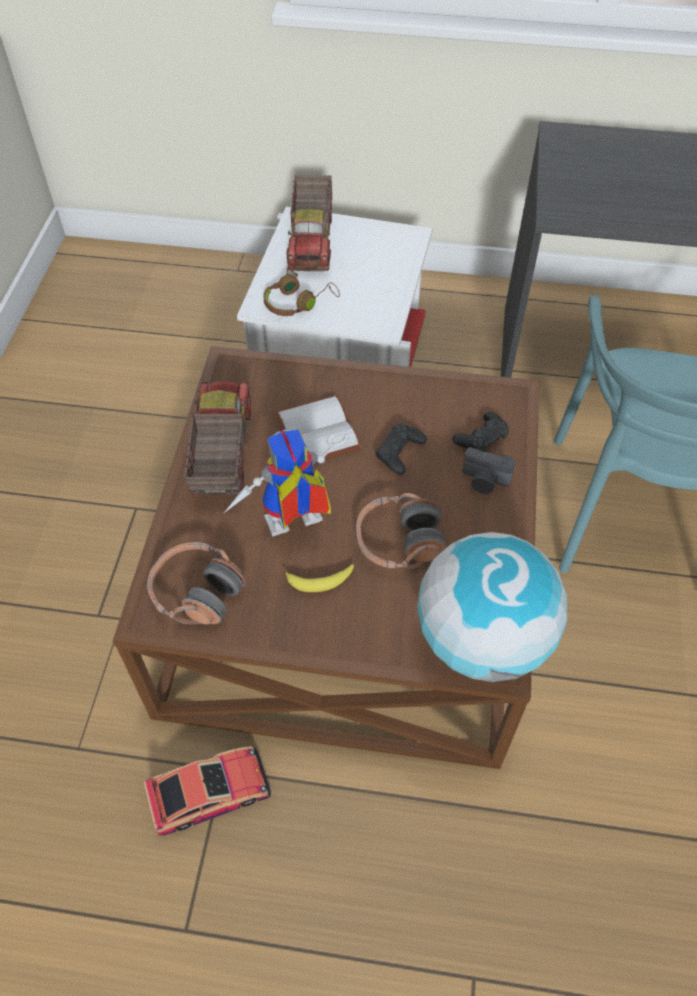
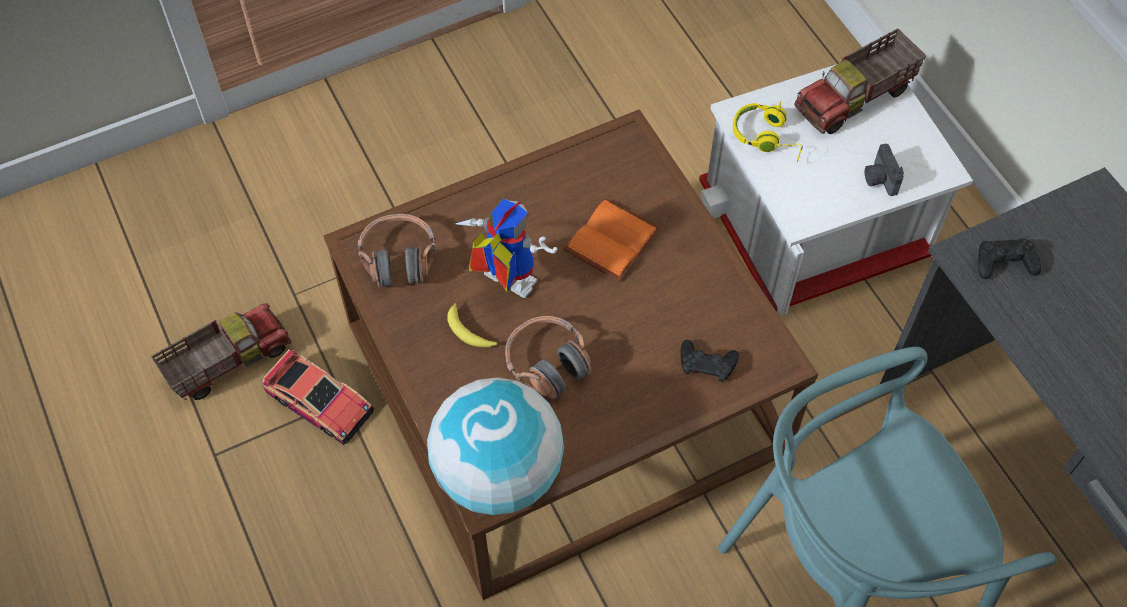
camera: 55 degrees right, 5 degrees up
(221, 454) = (534, 190): toy truck -> toy truck (227, 361)
(298, 302) = (767, 137): brown headphones -> yellow headphones
(315, 431) = (610, 238): white book -> orange book
(399, 452) = (639, 311): black game controller -> black game controller (1004, 263)
(484, 481) = (660, 392): camera -> camera (879, 179)

